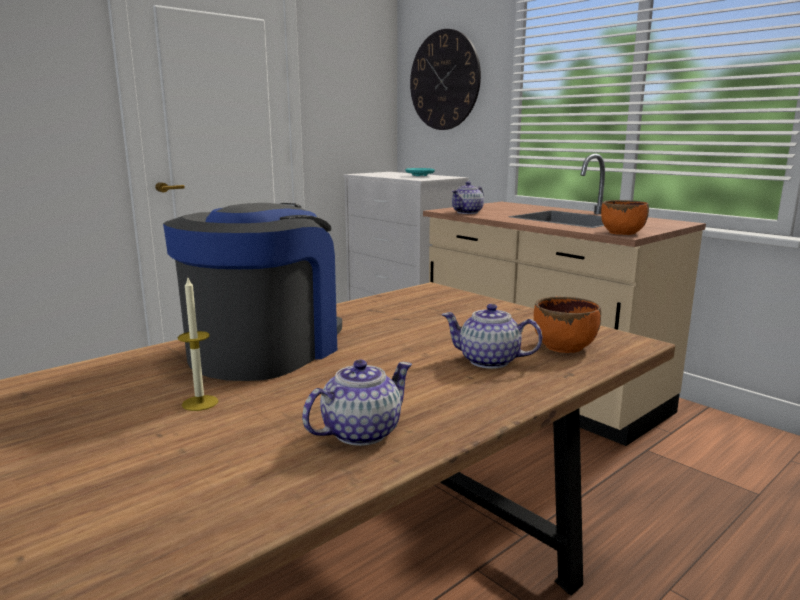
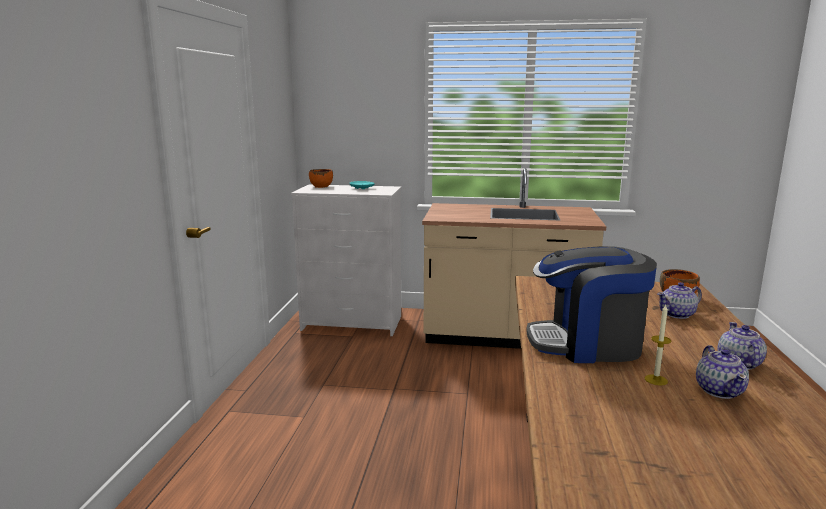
camera: 40 degrees left, 0 degrees up
(265, 350) = (587, 344): coffee machine -> coffee machine turned 75 degrees counterclockwise
(444, 80) = (353, 105): wall clock -> none
(468, 212) = (456, 218): teapot -> teapot (719, 390)
(622, 233) = (586, 222): orange bowl -> orange bowl (321, 186)

